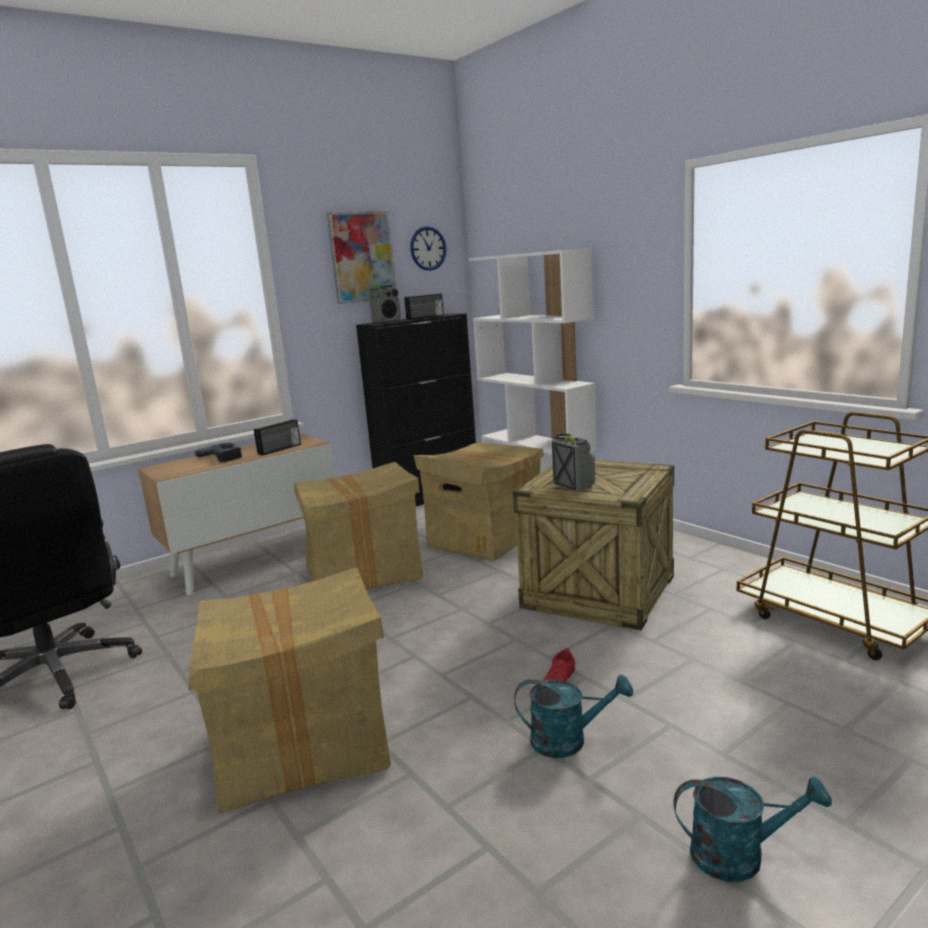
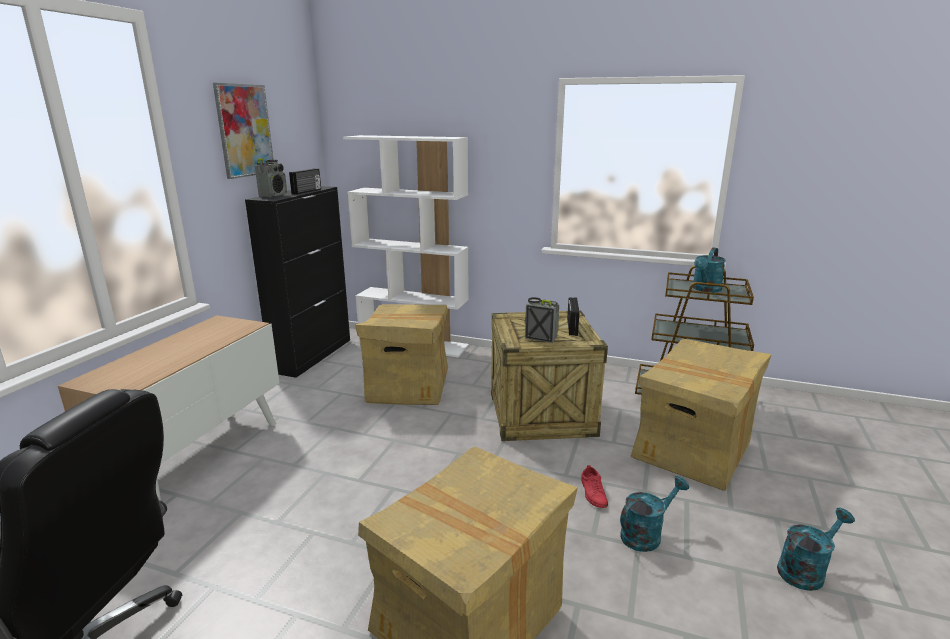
camera: 35 degrees left, 5 degrees up
(225, 456) = (164, 354): power drill -> none
(280, 449) = (222, 337): radio -> radio (573, 327)
(364, 573) = (335, 442): cardboard box -> cardboard box (692, 450)
(428, 248) = (293, 124): wall clock -> none
(845, 446) = (705, 289): none -> turquoise watering can

